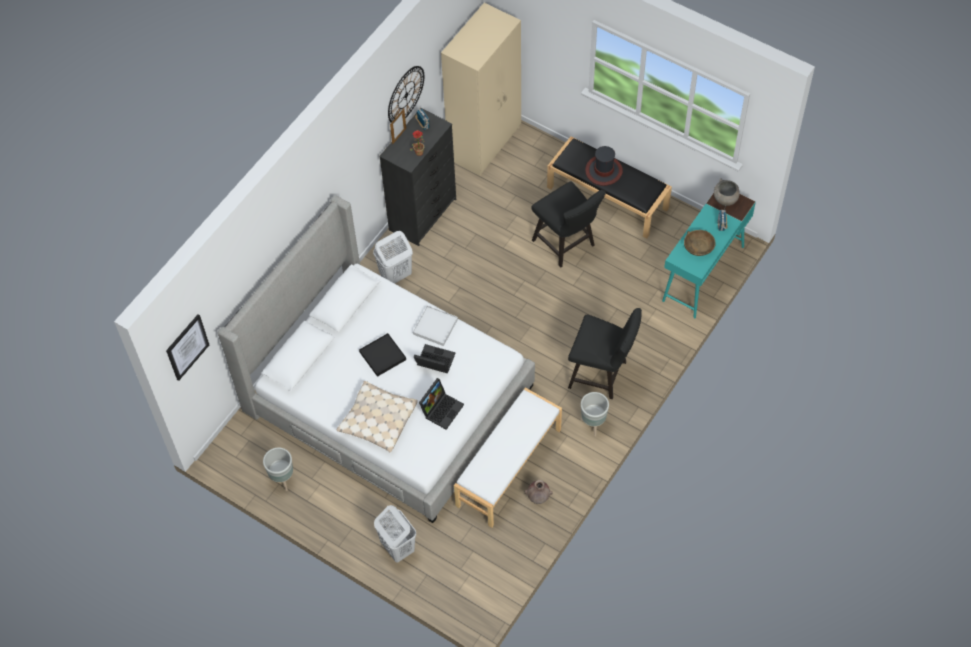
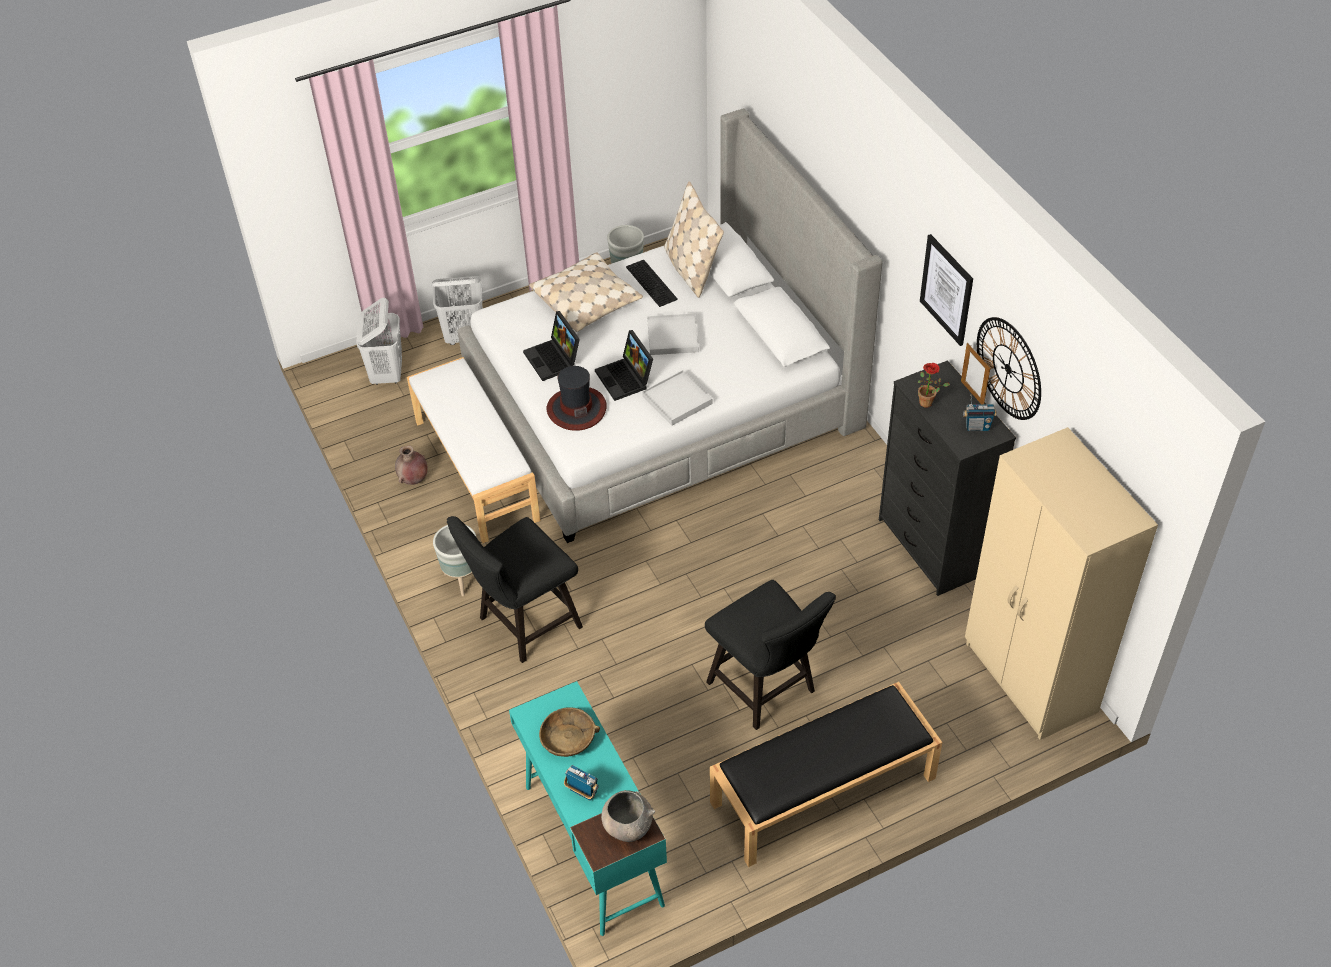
camera: 120 degrees right, 10 degrees down
(187, 347) = (727, 60): picture -> picture (947, 289)
(312, 378) = (691, 269): none -> beige pillow
(338, 392) = (653, 283): none -> keyboard
(382, 356) = (672, 336): black tray -> white tray
(395, 275) = (844, 476): white laundry basket -> white laundry basket (387, 374)
(434, 362) = (626, 379): laptop -> laptop turned 105 degrees clockwise
(567, 245) = (767, 691): black chair -> black chair turned 120 degrees counterclockwise
(603, 171) = (835, 743): hat -> hat (576, 409)

